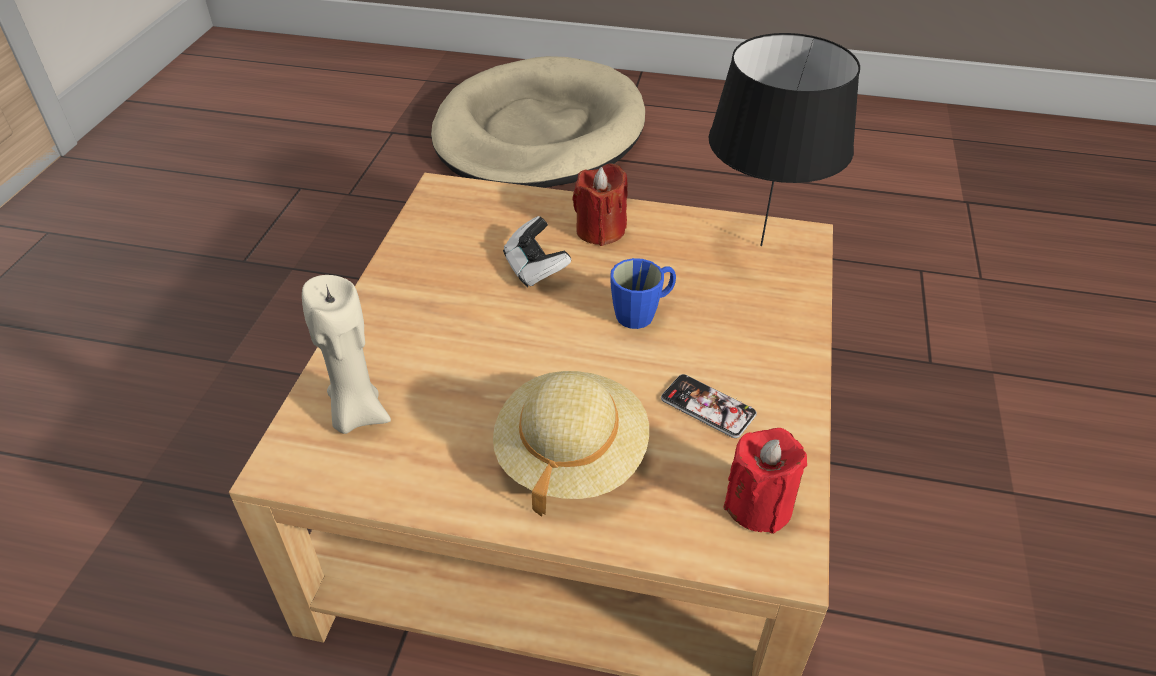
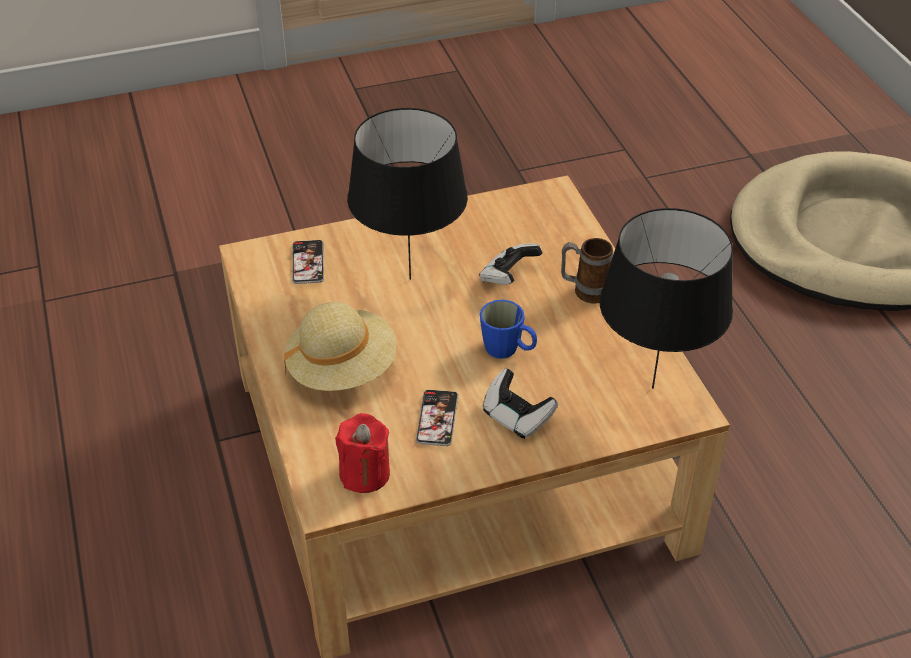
camera: 60 degrees right, 0 degrees up
(356, 414) = (308, 263): beige candle -> phone
(472, 339) = (411, 280): none -> black table lamp
(600, 230) = (584, 291): red candle -> mug
(744, 346) = (516, 417): none -> game controller

